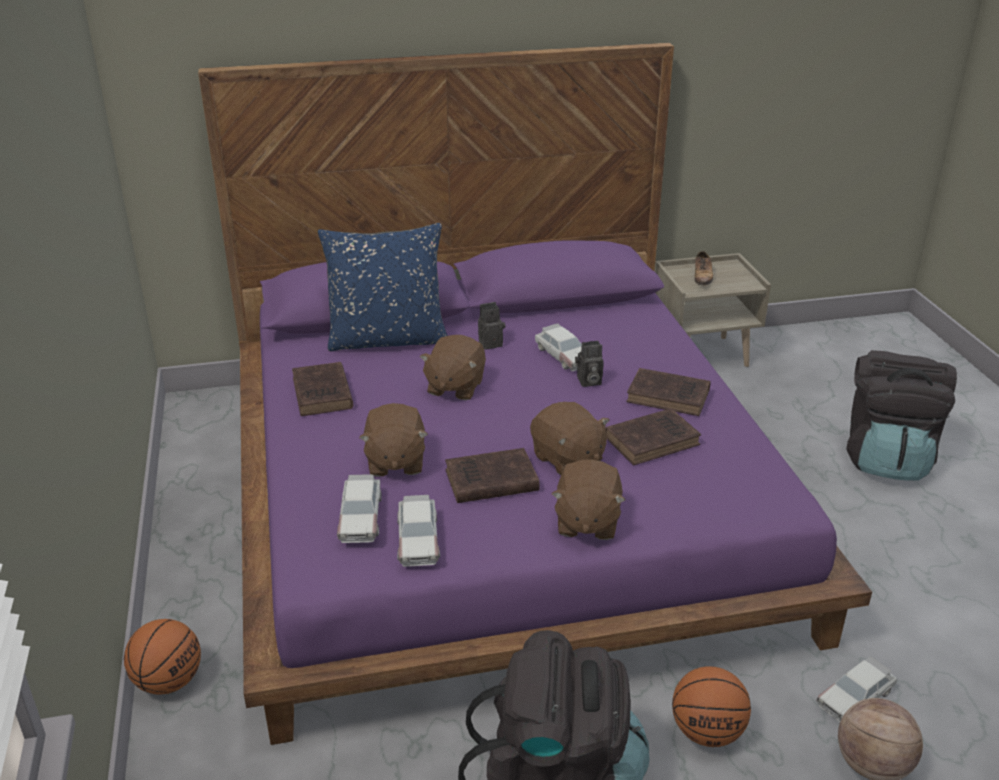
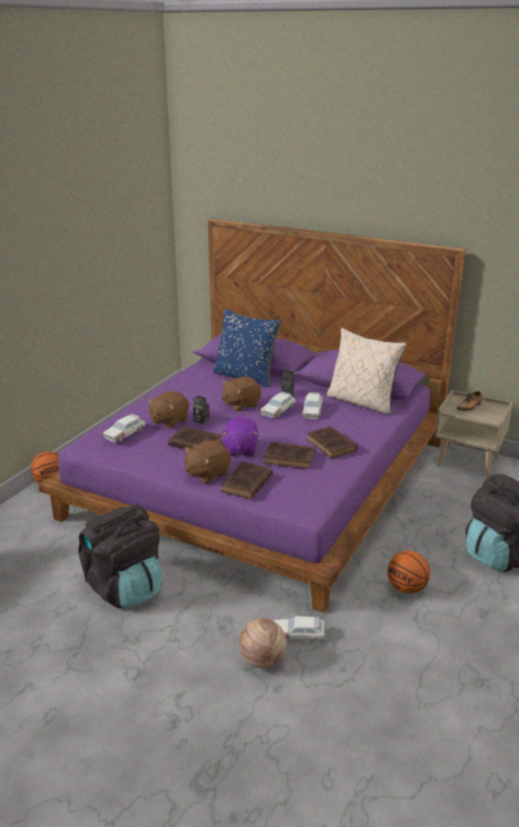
camera: 40 degrees right, 5 degrees down
(322, 394) = (184, 387): brown book -> brown book (246, 484)
(418, 539) = (133, 449): toy car -> toy car (278, 410)
(567, 459) = (240, 449): brown plush toy -> purple plush toy
(588, 382) = (303, 424): camera -> camera (200, 420)
(601, 317) = (362, 402): none -> beige pillow
(707, 732) = (210, 606): basketball -> basketball (406, 588)

